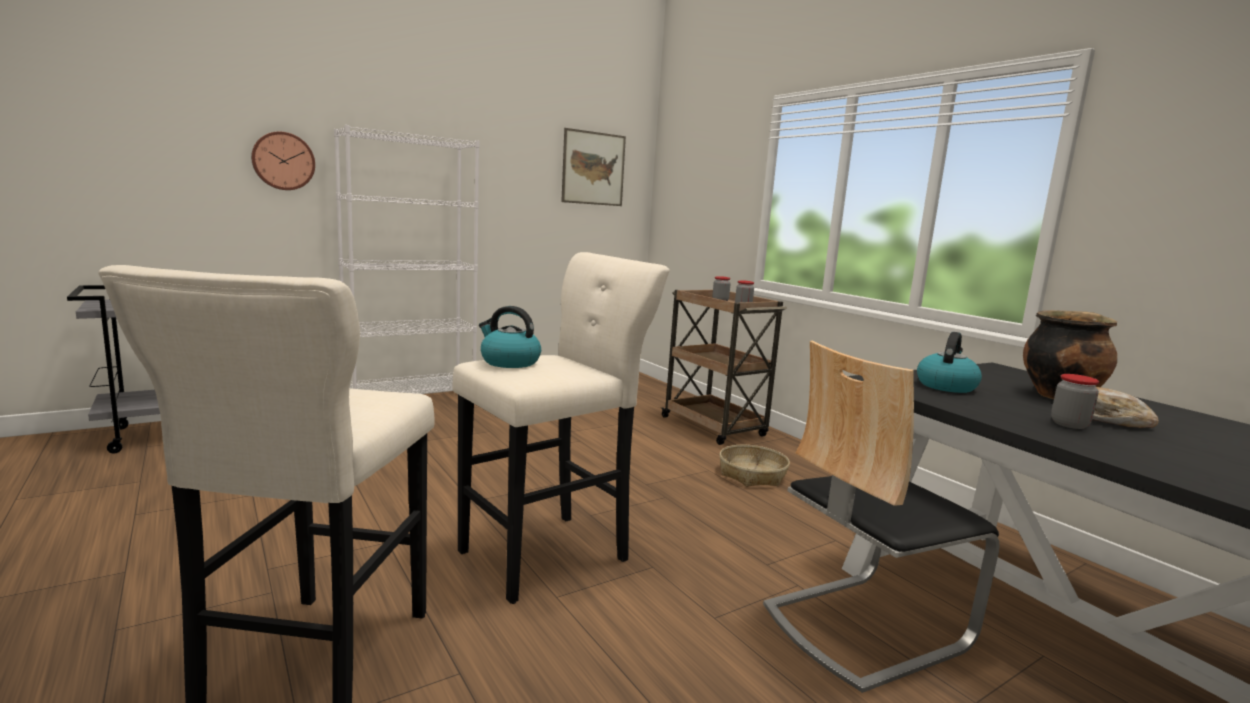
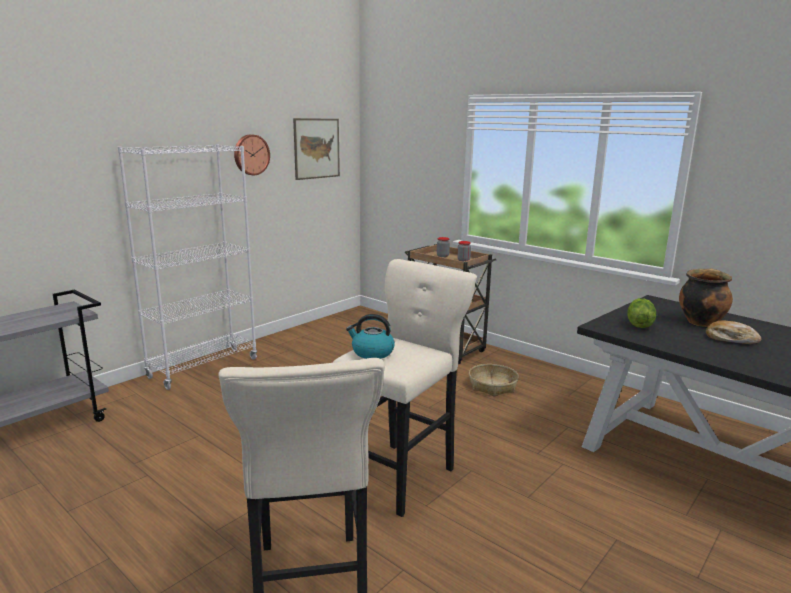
camera: 15 degrees left, 5 degrees up
(283, 161) = (76, 180): wall clock -> wall clock (251, 154)
(863, 625) = (611, 482): chair -> none
(946, 386) = (638, 325): kettle -> lettuce
(1069, 424) = (718, 348): jar -> none

